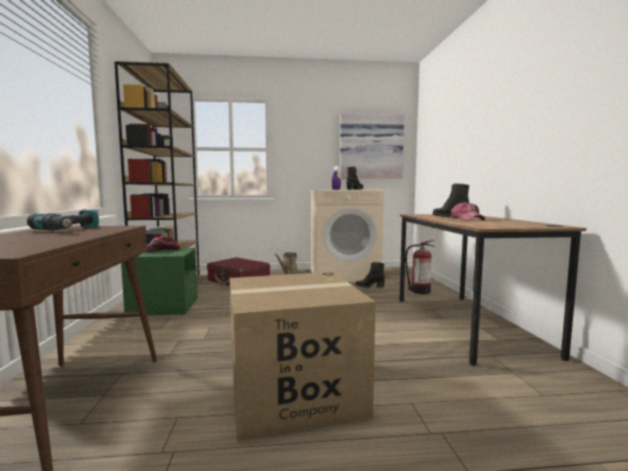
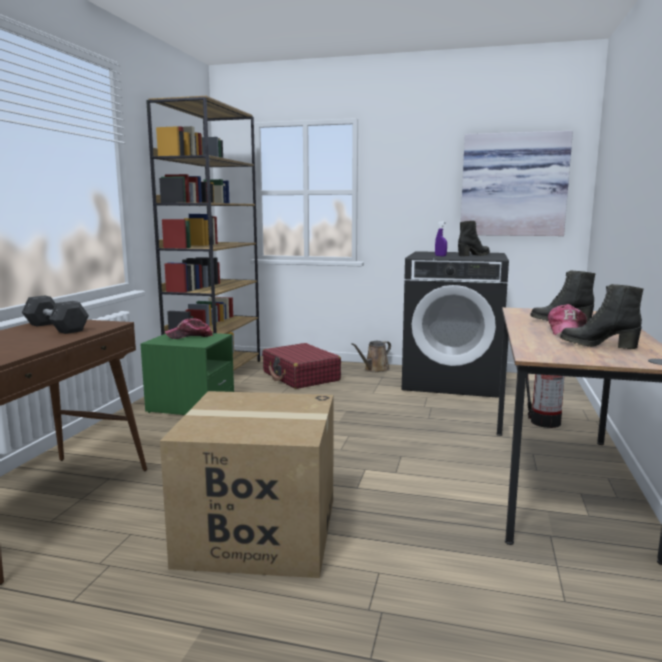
camera: 20 degrees right, 5 degrees up
(71, 230) = (56, 328): power drill -> grey dumbbell
(344, 274) = (452, 381): beige washing machine -> black washing machine
(369, 287) = (472, 405): black boot -> black boot (598, 345)

